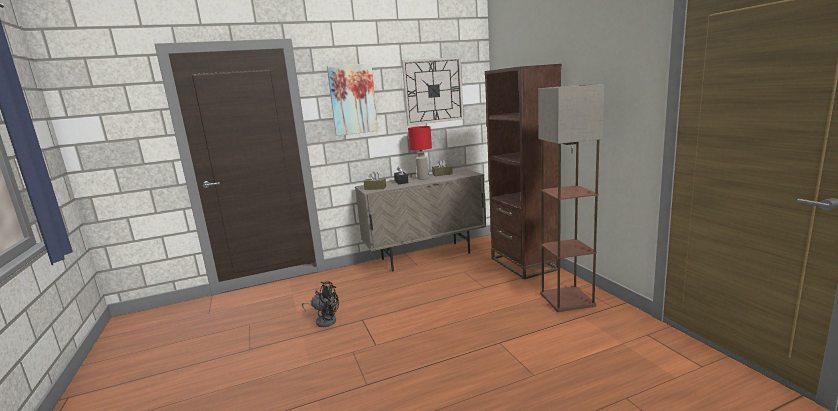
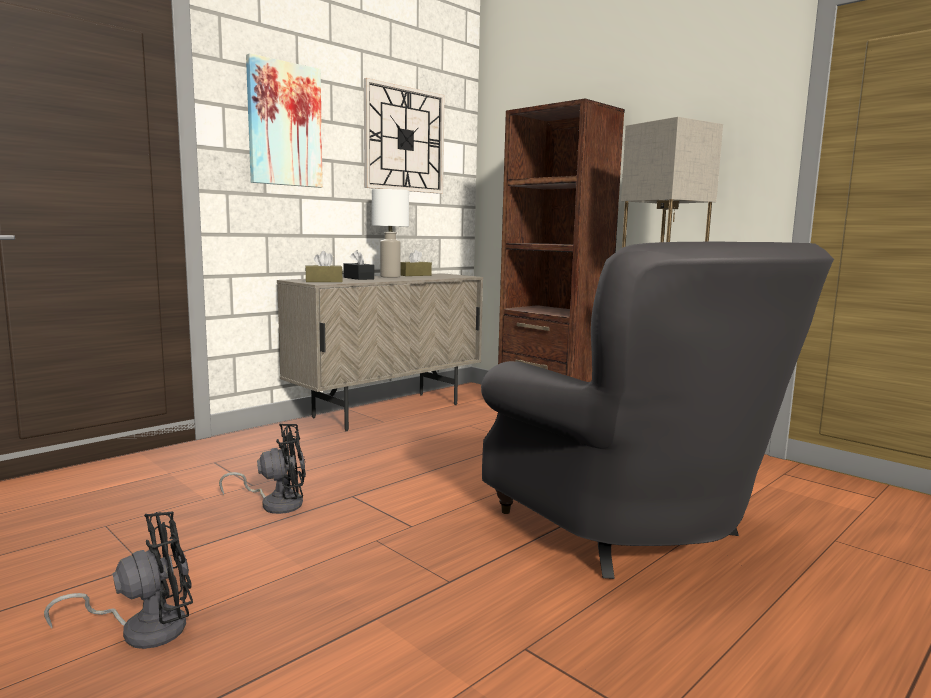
camera: 25 degrees left, 5 degrees down
(229, 385) = (144, 629): none -> black fan
(423, 178) = (390, 277): red table lamp -> white table lamp
(493, 369) = (634, 532): none -> grey armchair

